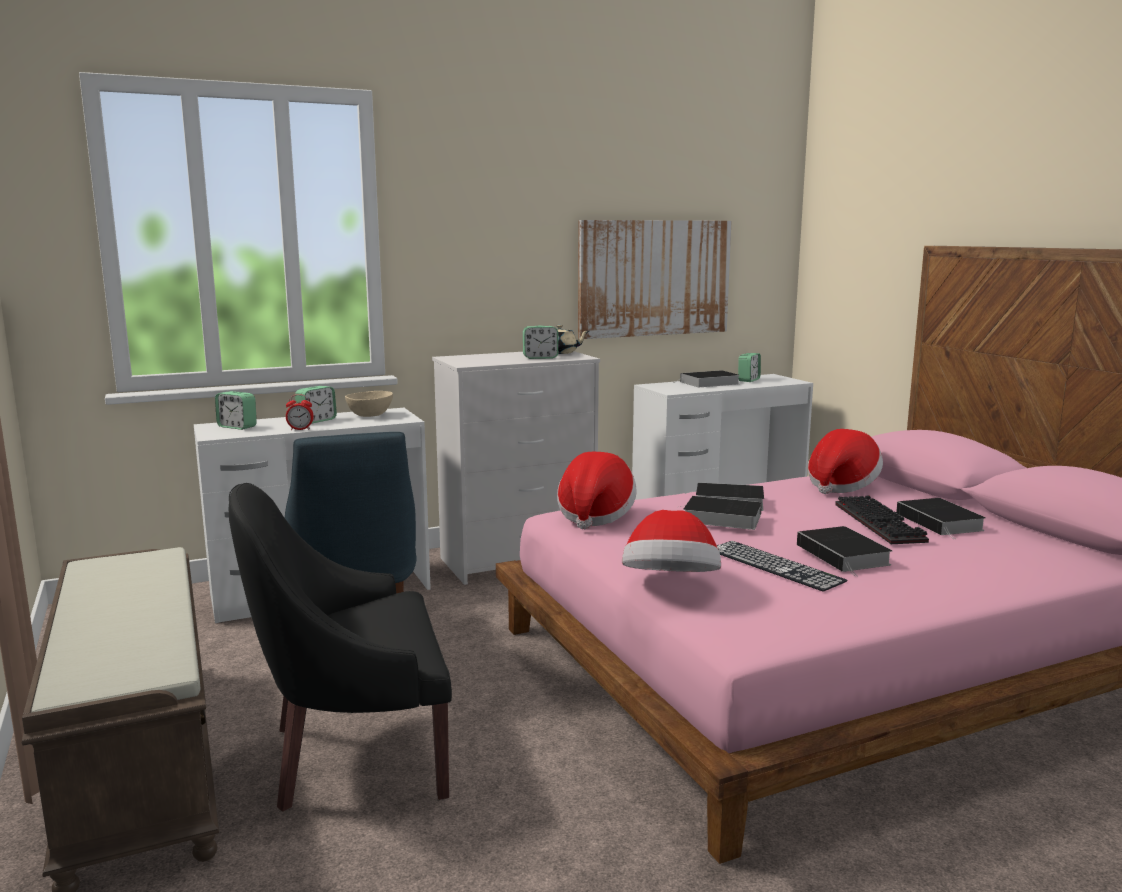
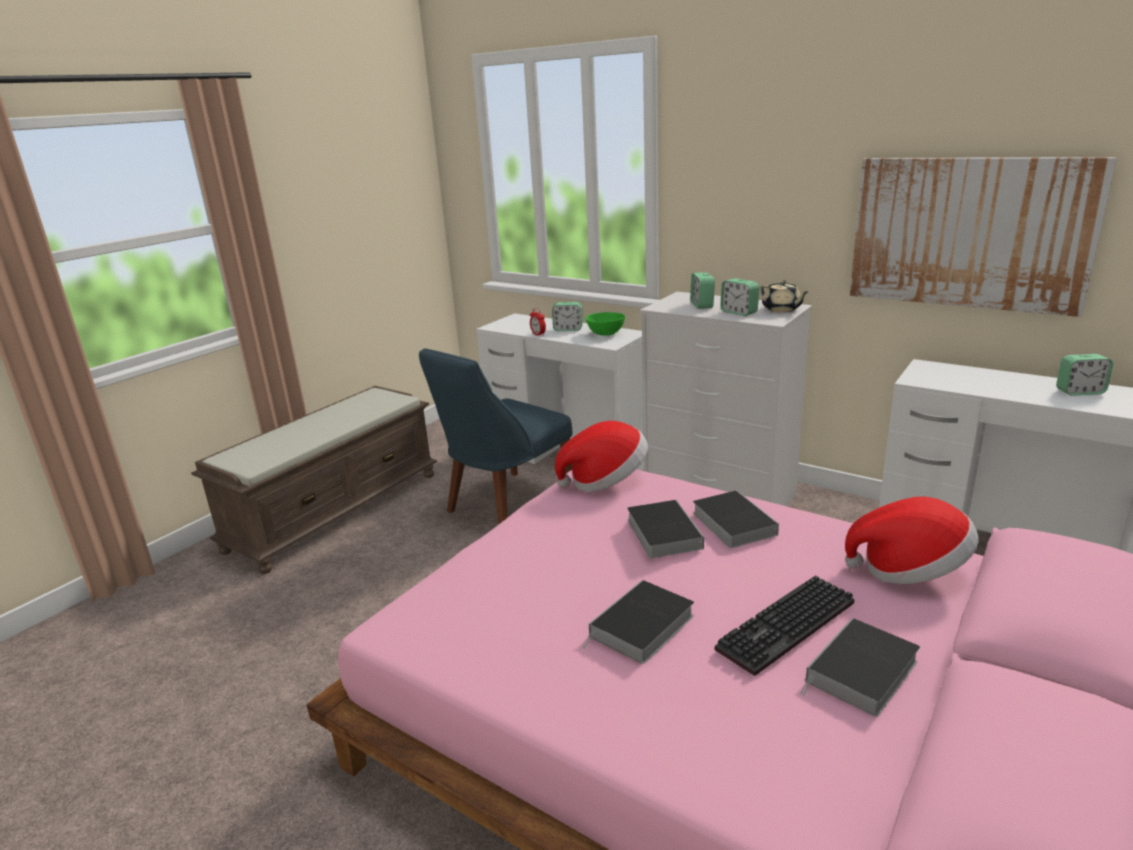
camera: 60 degrees right, 10 degrees up
(237, 427) = (521, 322): alarm clock -> alarm clock (702, 305)
(355, 755) = (381, 566): black armchair -> none
(371, 415) = (606, 334): beige bowl -> green bowl
(670, 586) = (476, 561): hat -> none
(708, 383) = (1006, 381): book -> none
(774, 565) = (572, 595): keyboard -> none

